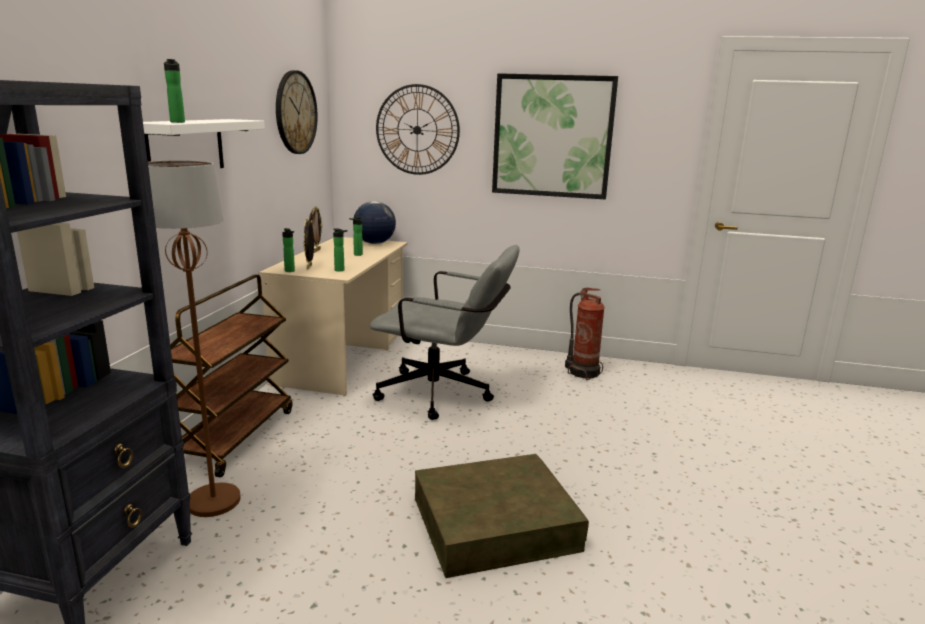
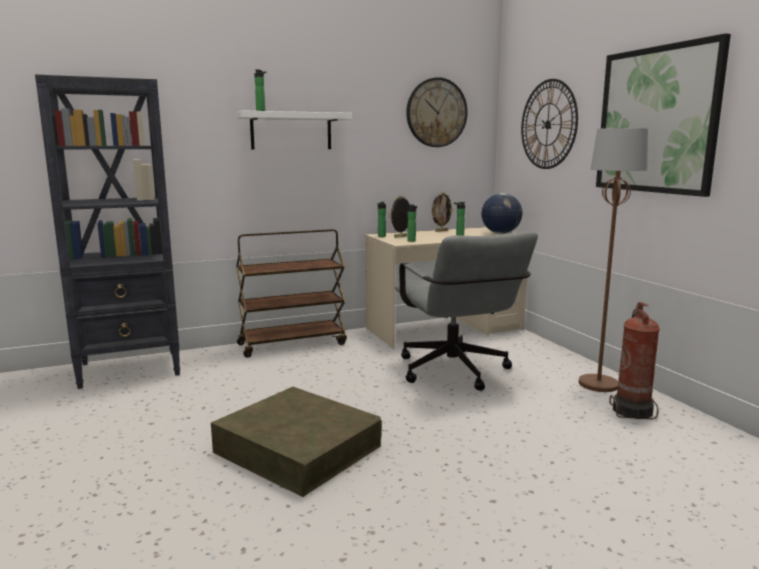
camera: 55 degrees right, 5 degrees down
(214, 501) = (222, 365): brown floor lamp -> brown floor lamp (599, 384)

